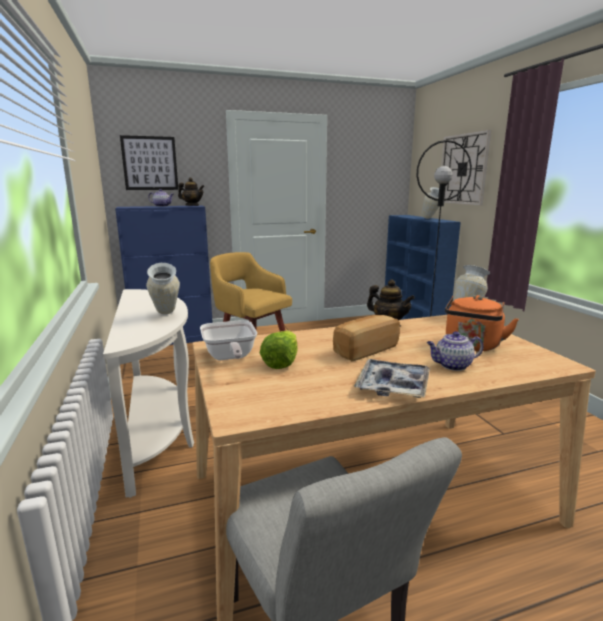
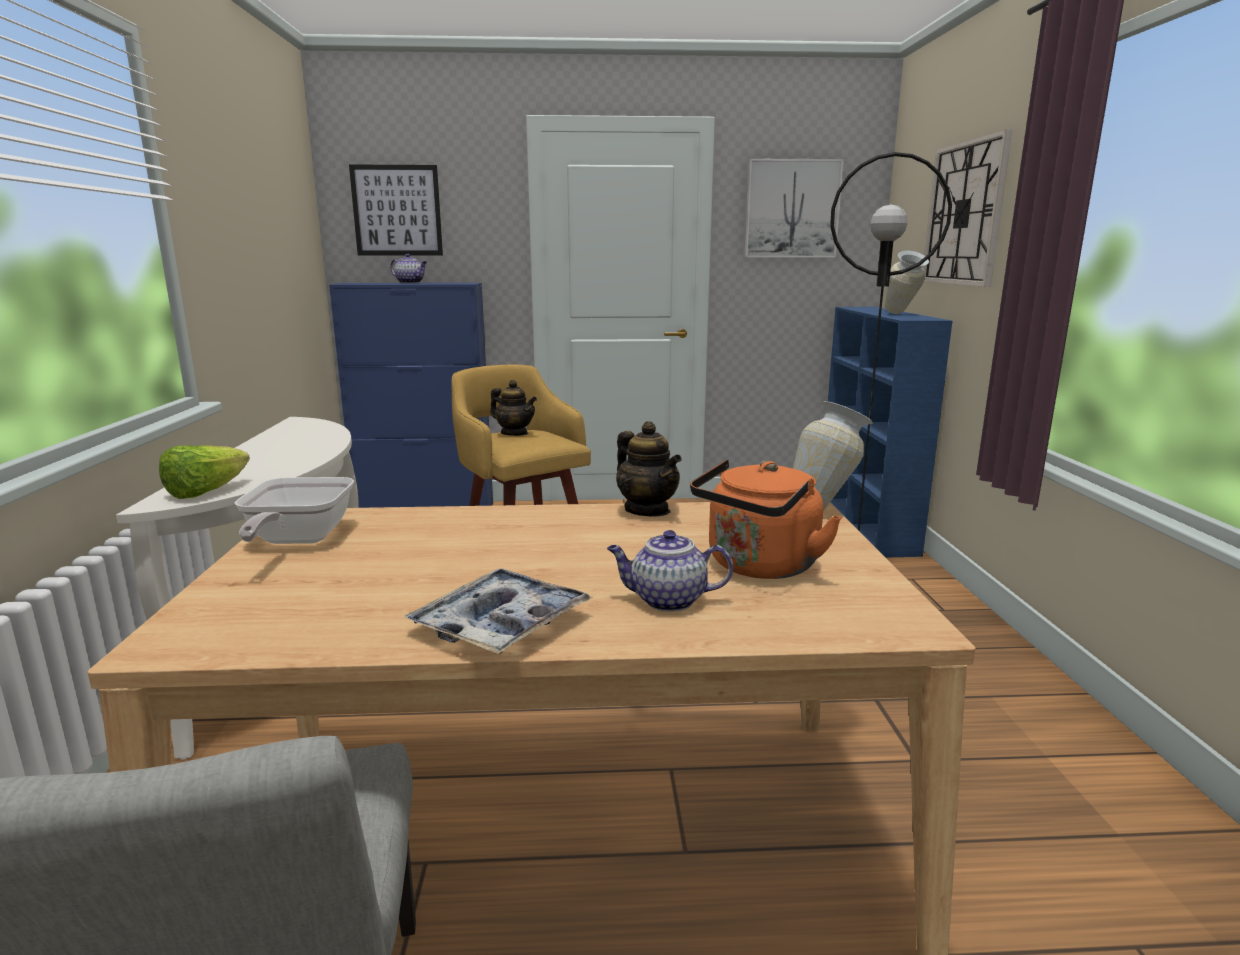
camera: 15 degrees right, 0 degrees up
(165, 317) = (286, 464): vase -> none
(192, 206) = (458, 283): teapot -> teapot (514, 433)
(281, 362) = (367, 558): lettuce -> lettuce (206, 492)
(364, 350) = (540, 552): bread -> none
(366, 164) = (792, 209): none -> picture

